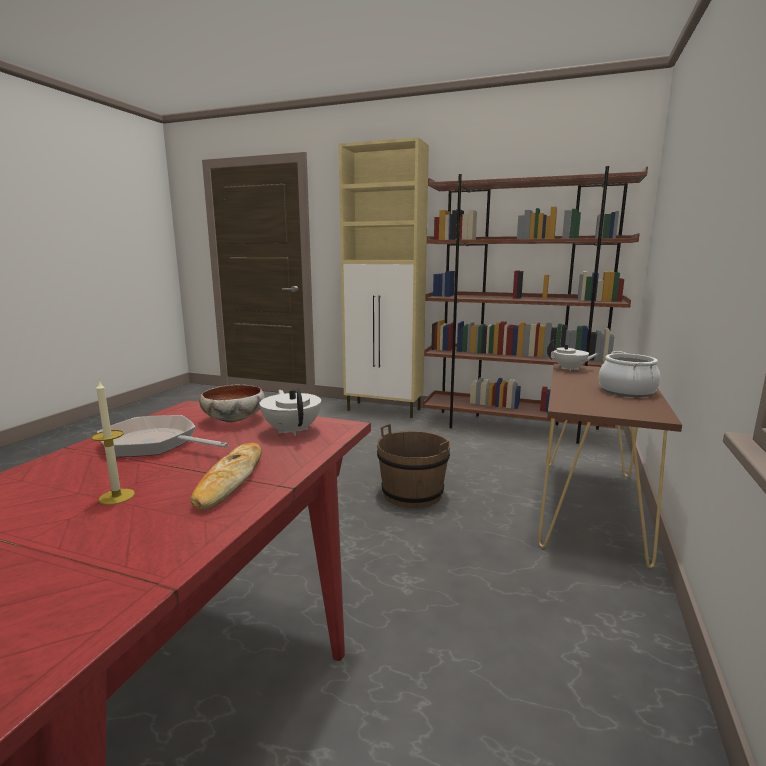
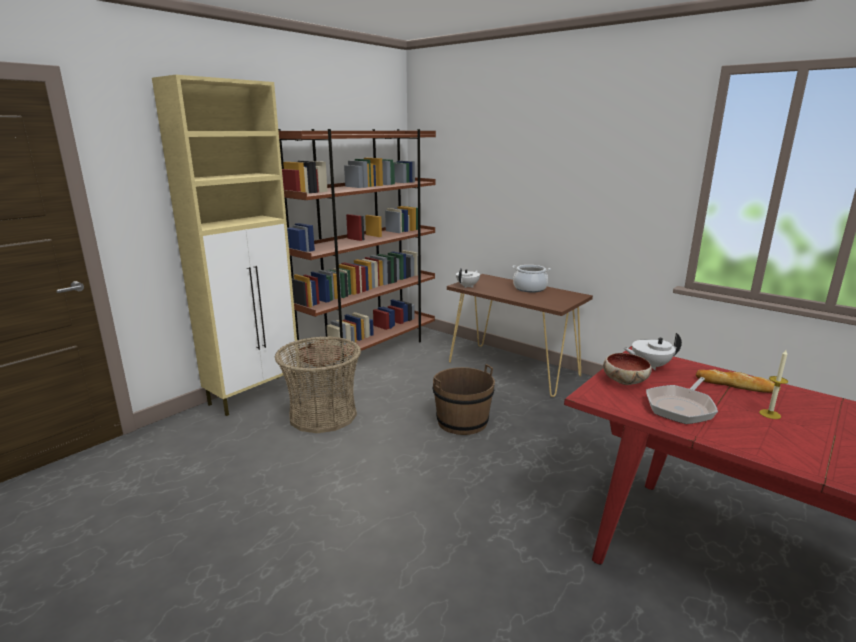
camera: 70 degrees left, 5 degrees up
(373, 435) = (323, 415): none -> basket

